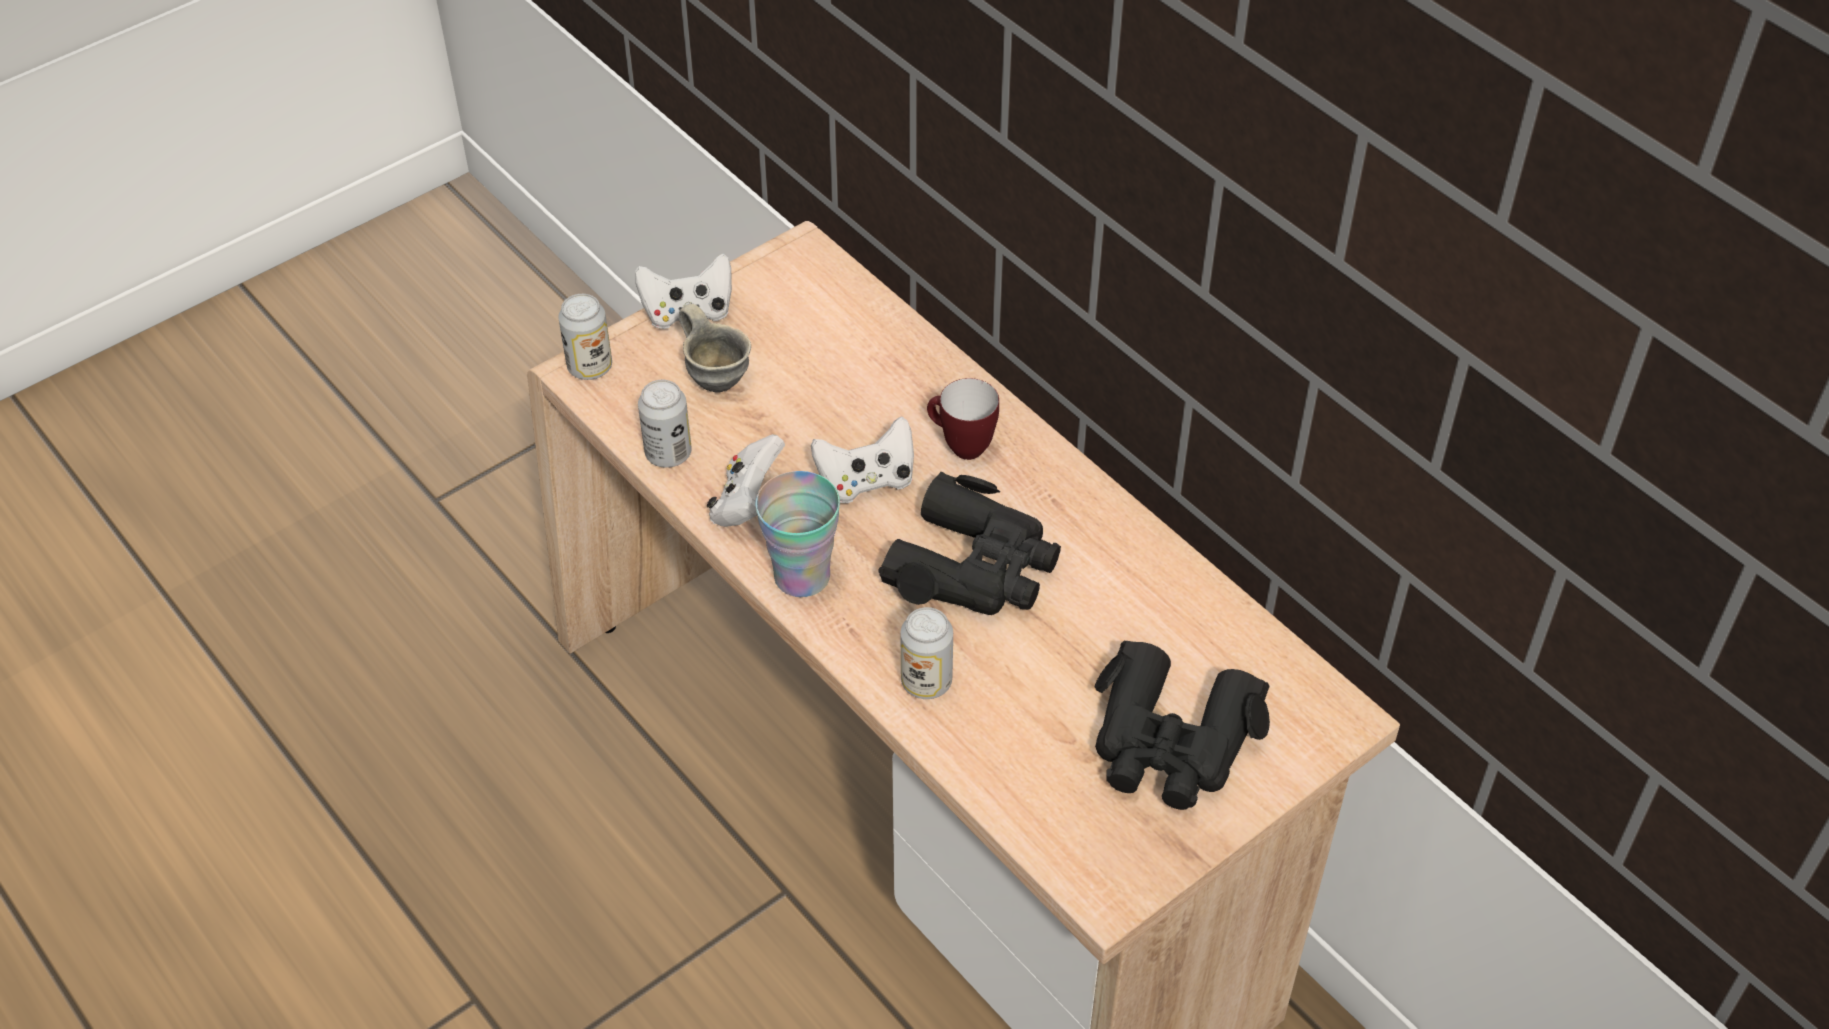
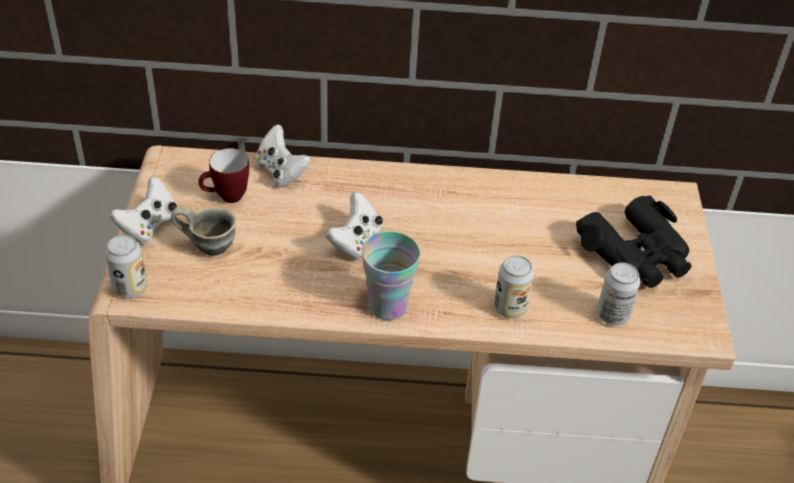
camera: 50 degrees left, 5 degrees down
(668, 453) = (236, 300): can -> can (612, 315)
(746, 503) = (311, 294): white game controller -> white game controller (281, 172)
(960, 446) = (375, 197): mug -> mug (226, 198)
(974, 566) = (457, 243): black binoculars -> none

